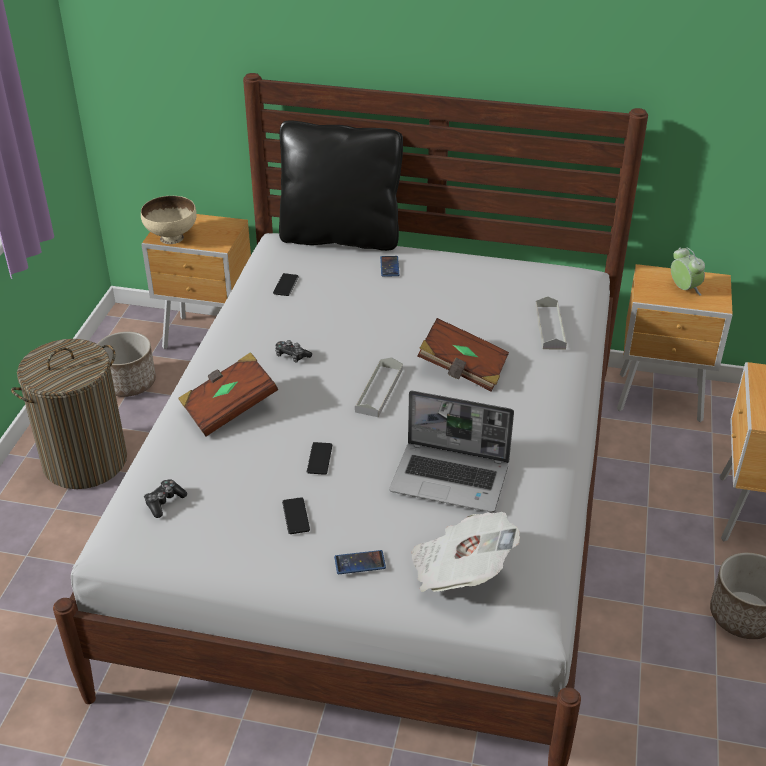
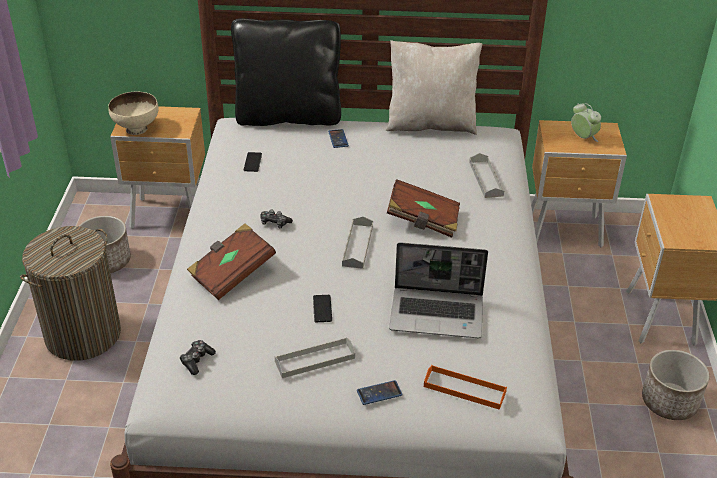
camera: 10 degrees left, 0 degrees up
(296, 516) = (315, 360): phone -> grey tray
(460, 570) = (464, 389): newspaper -> orange tray
(502, 258) = (431, 124): none -> beige pillow

